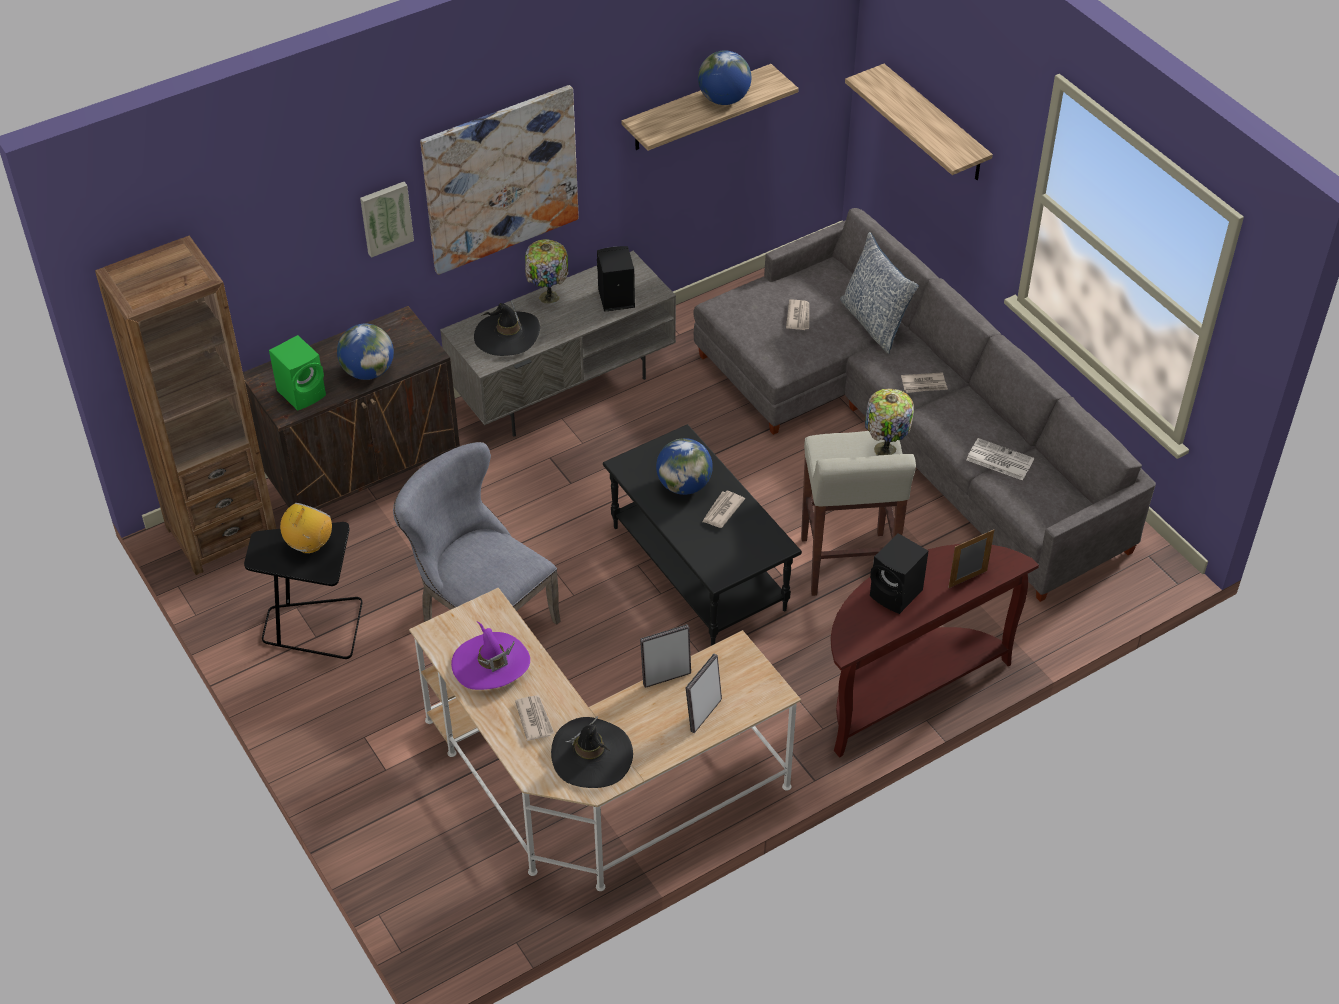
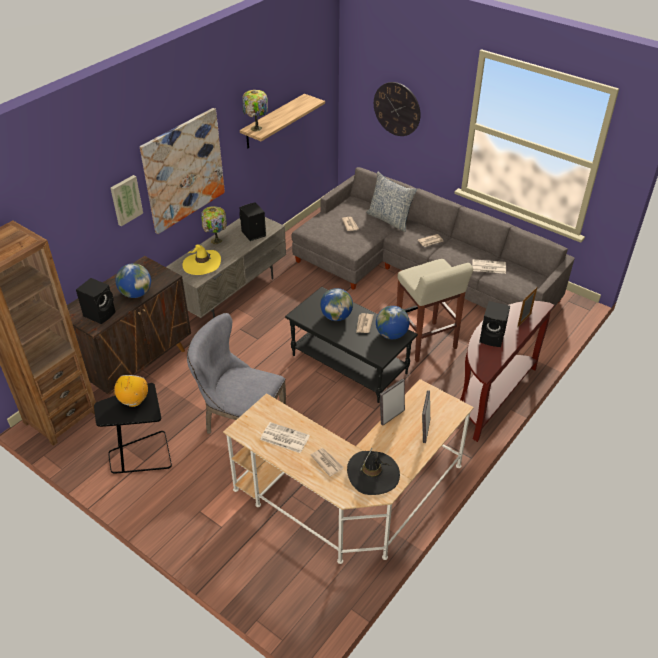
camera: 20 degrees left, 5 degrees down
(303, 393) = (100, 314): green speaker -> black speaker
(491, 664) = (284, 438): purple hat -> newspaper
(507, 336) = (202, 264): black hat -> yellow hat
(724, 99) = (289, 112): globe -> globe (391, 334)
(884, 451) = (443, 269): table lamp -> table lamp (256, 129)
(935, 124) = (397, 109): shelf -> wall clock

